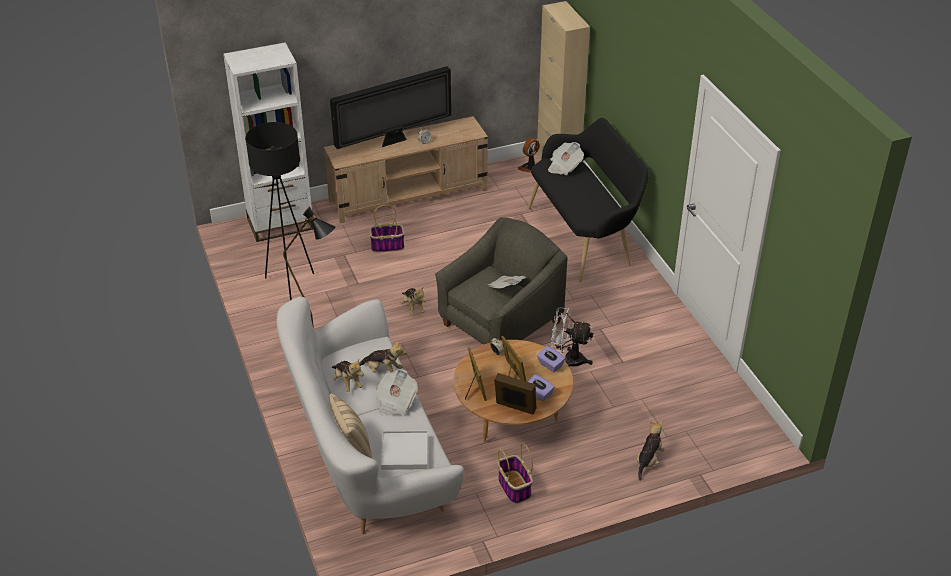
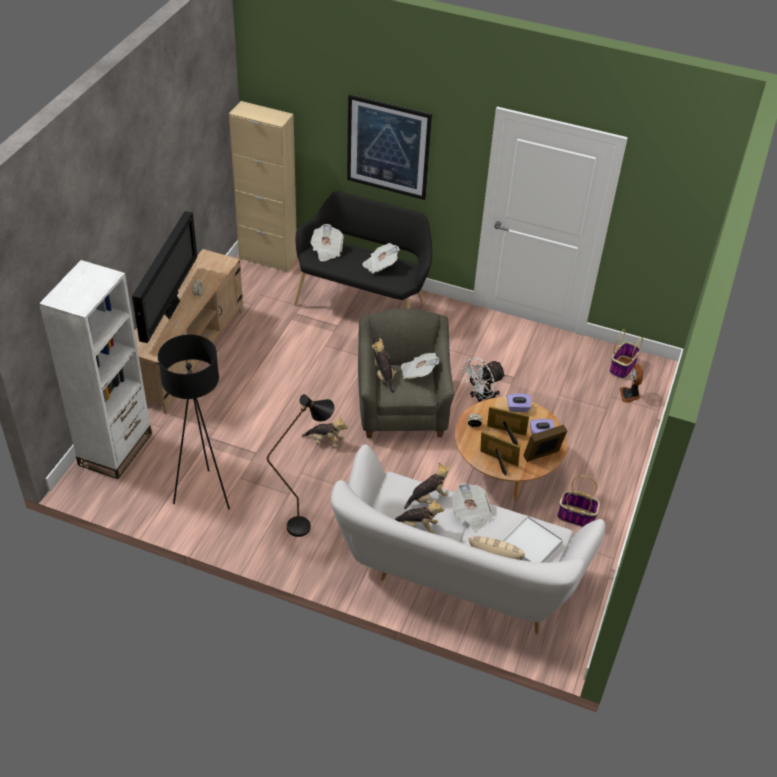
camera: 50 degrees left, 5 degrees up
(388, 246) = (233, 406): basket -> basket (622, 367)
(529, 168) = (249, 273): fan -> fan (630, 395)
(589, 199) = (380, 265): none -> newspaper
(639, 88) = (388, 147): none -> picture
(648, 461) = (620, 433): plush toy -> plush toy (384, 376)

